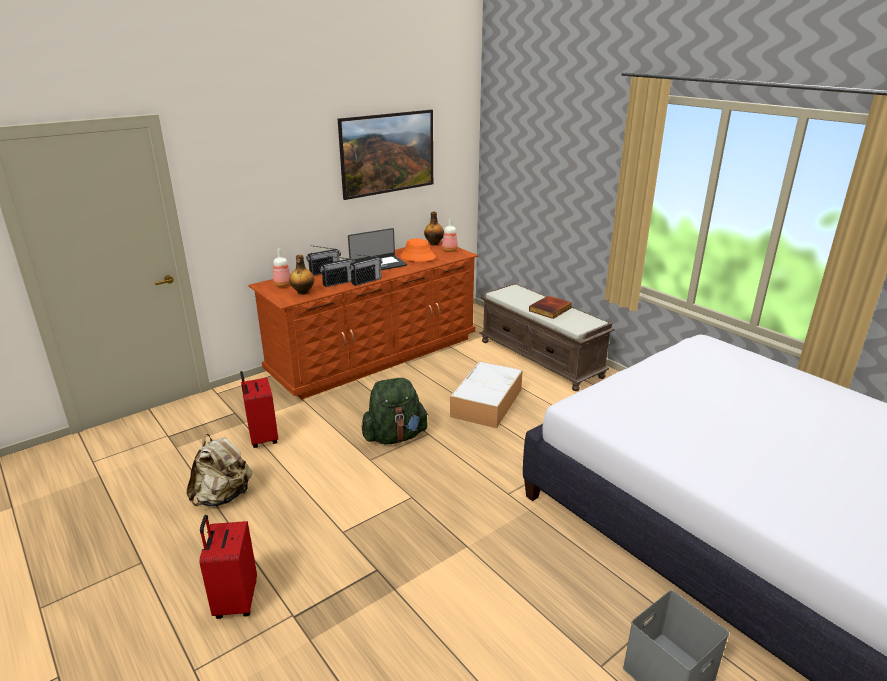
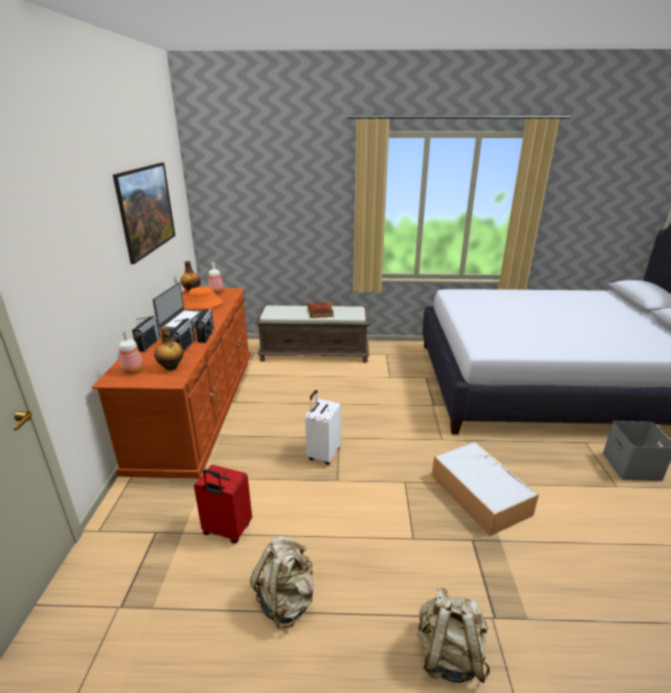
camera: 50 degrees left, 0 degrees up
(235, 601) = (448, 654): red suitcase -> beige backpack
(395, 437) = (323, 454): green backpack -> white suitcase
(487, 402) = (334, 396): storage box -> storage box (478, 494)

